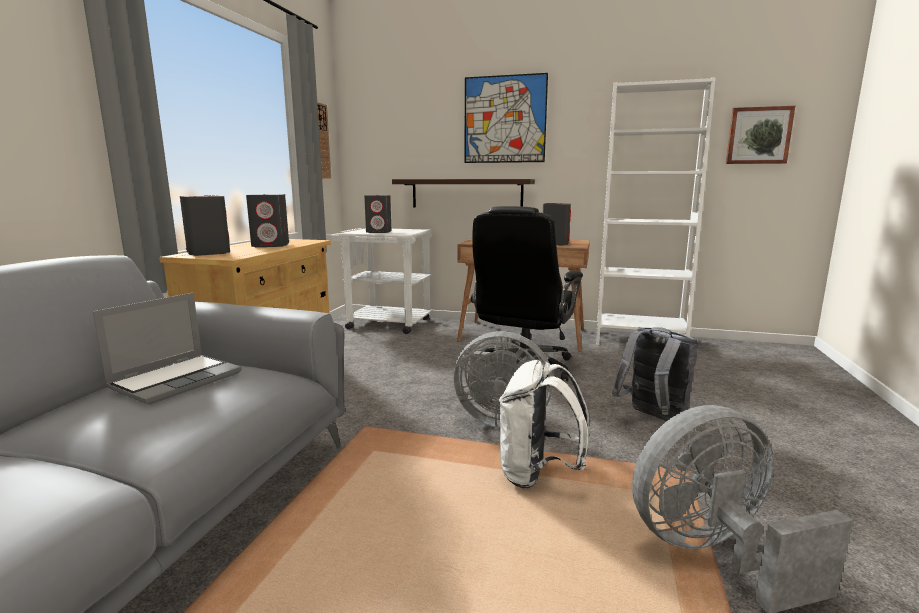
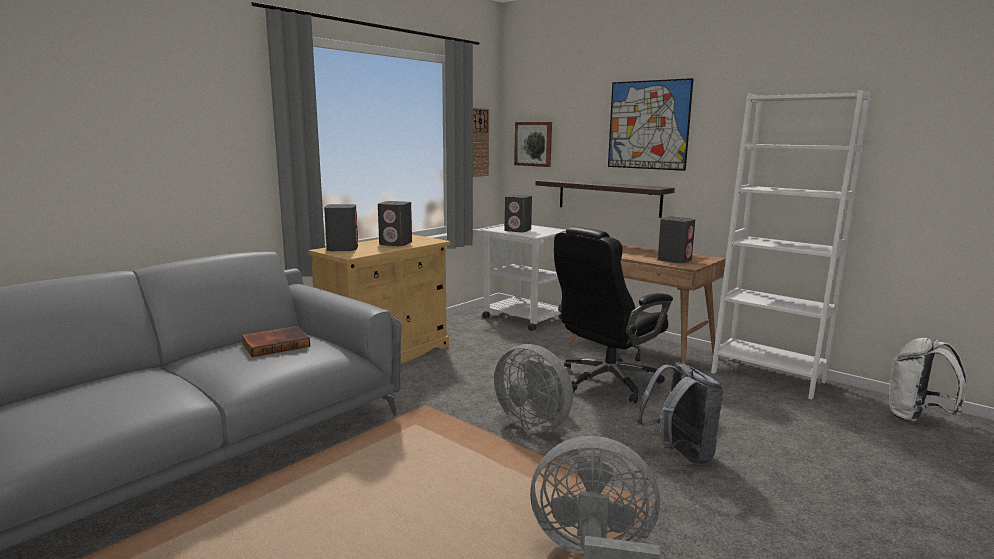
camera: 25 degrees right, 0 degrees up
(177, 380) = (276, 344): laptop -> book
(537, 475) = (519, 472): white backpack -> white backpack (917, 418)
(758, 136) = (935, 154): picture -> picture (533, 144)

